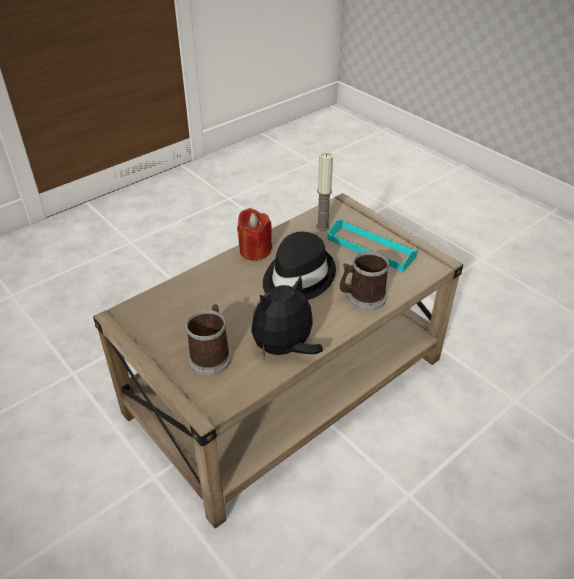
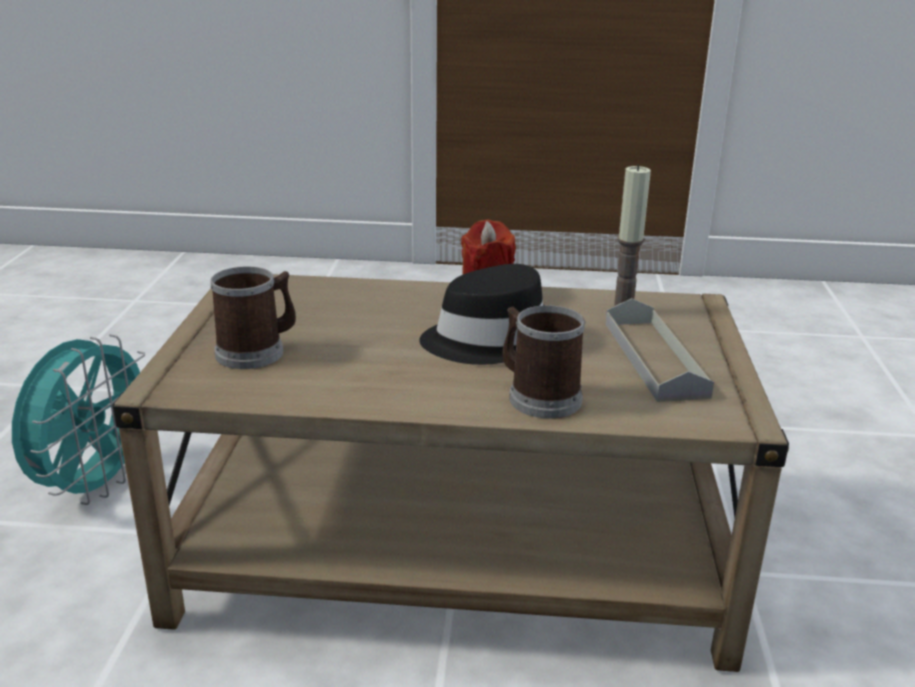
camera: 45 degrees right, 15 degrees down
(59, 491) = (96, 485): none -> turquoise fan
(284, 349) = (341, 388): plush toy -> none
(371, 248) = (654, 358): turquoise tray -> grey tray

